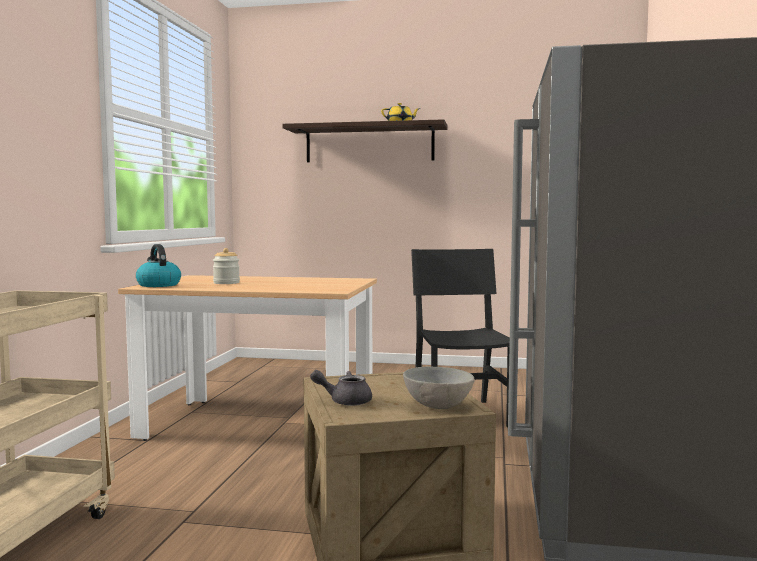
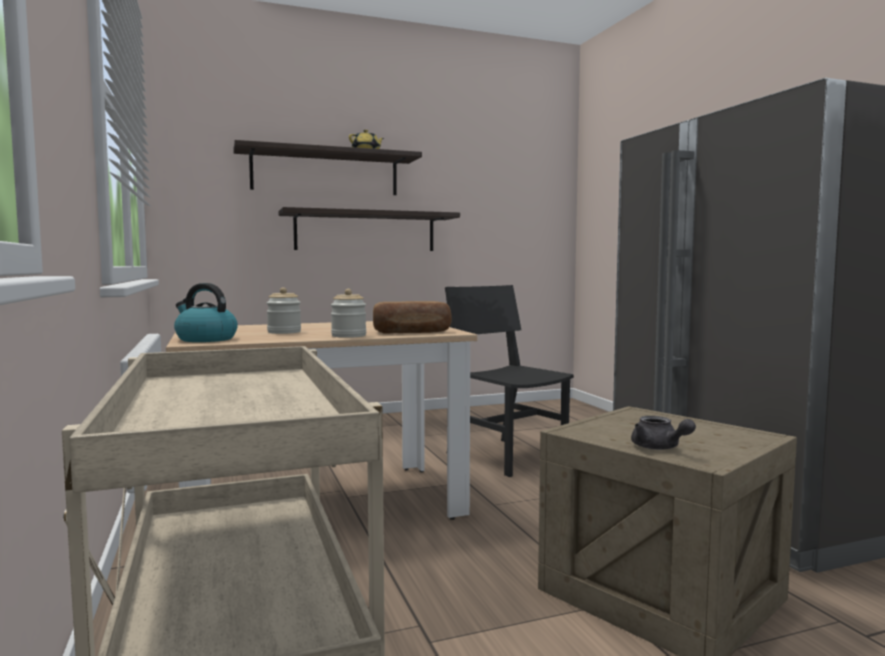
camera: 30 degrees left, 0 degrees up
(251, 288) = (348, 336): none -> jar
(307, 288) = (412, 332): none -> bread
(345, 401) = (659, 448): grey teapot -> grey teapot turned 90 degrees counterclockwise
(404, 195) = (365, 232): none -> shelf
(438, 406) = (741, 438): grey bowl -> none

